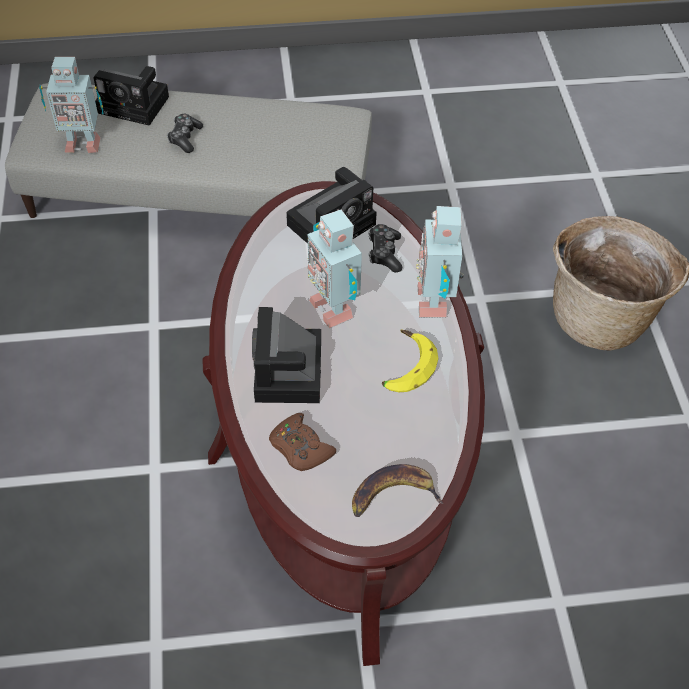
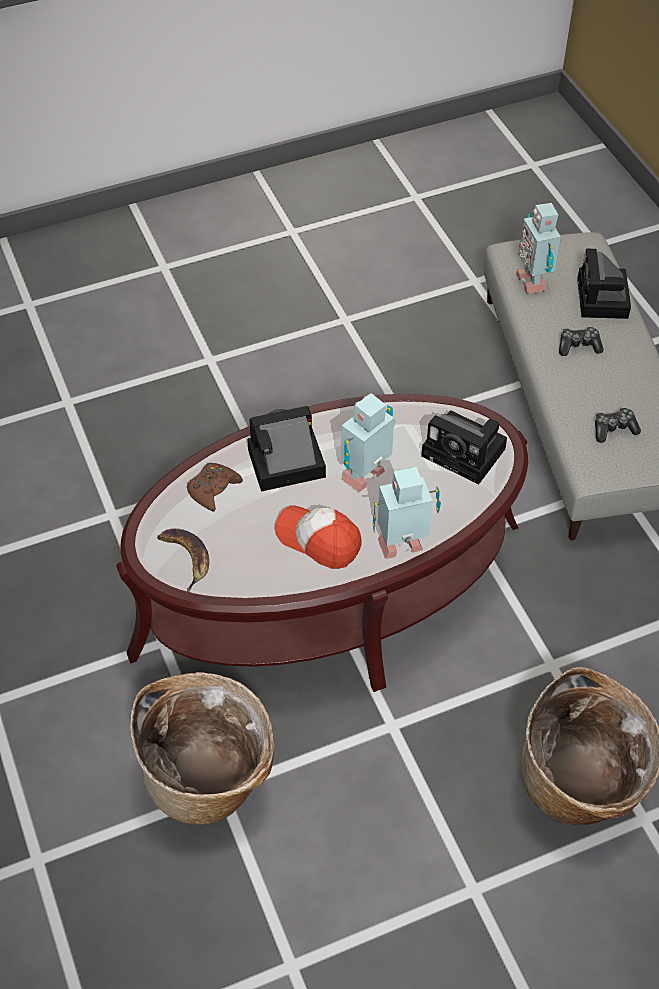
camera: 75 degrees right, 0 degrees up
(384, 253) = (445, 498): game controller -> game controller (614, 429)
(404, 366) = (319, 540): banana -> cap
(544, 610) = (210, 779): none -> basket

